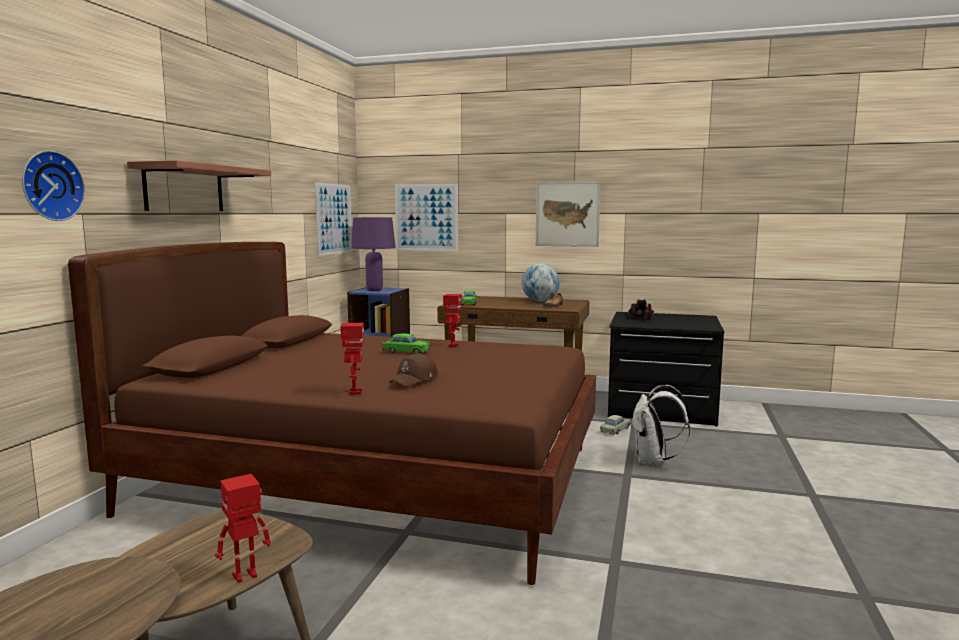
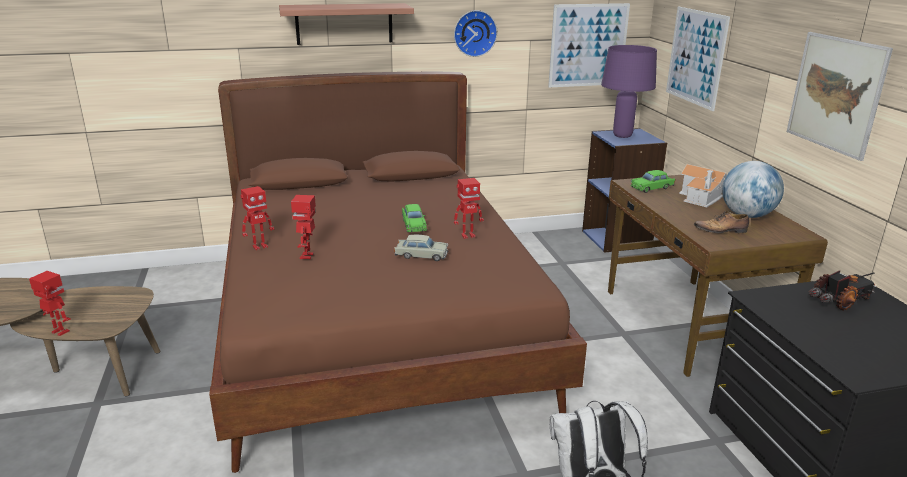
camera: 60 degrees right, 15 degrees up
(50, 186) = (207, 29): wall clock -> wall clock (474, 33)
(415, 379) = (307, 256): brown cap -> toy robot
(501, 301) = (701, 197): none -> toy house
(615, 430) = (667, 429): beige toy car -> beige toy car (421, 255)

